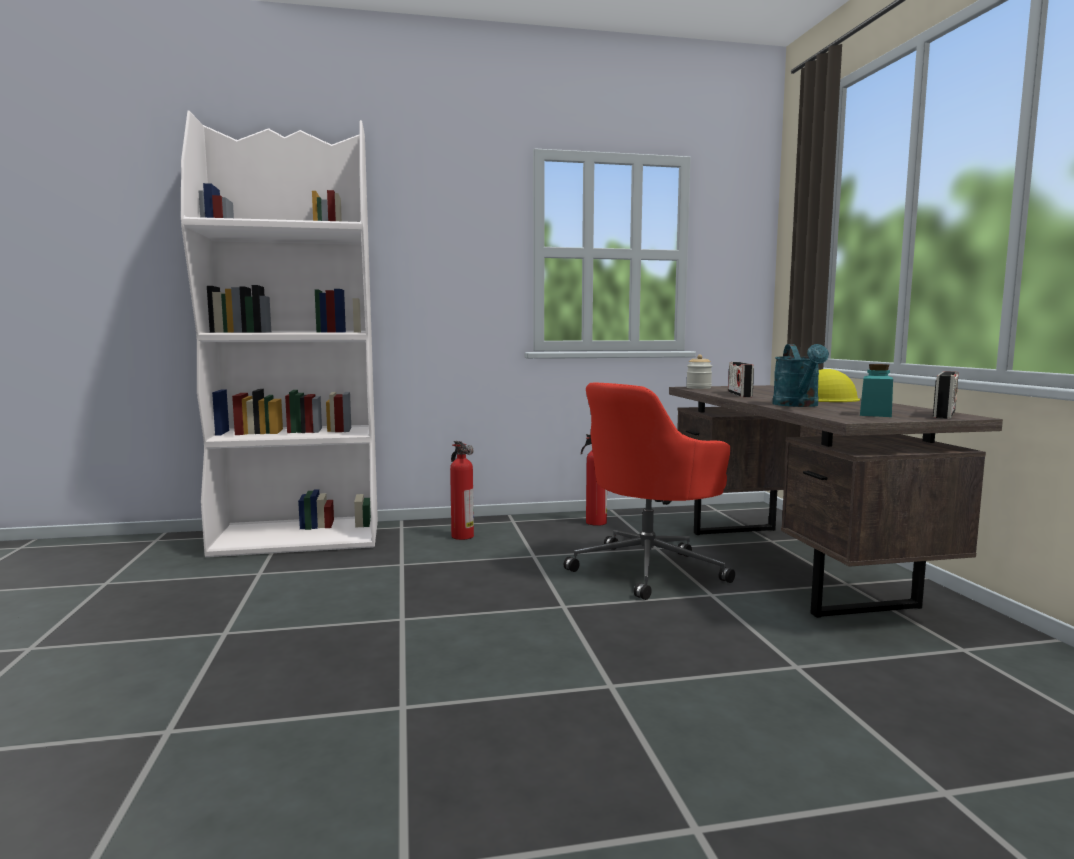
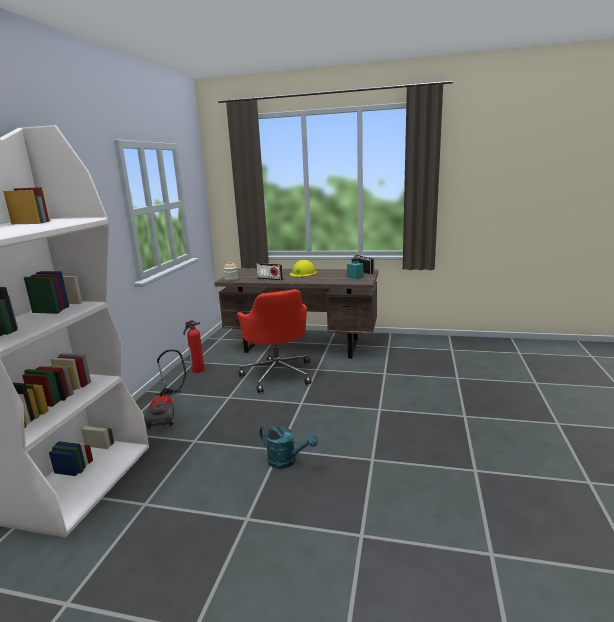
camera: 65 degrees left, 10 degrees up
(461, 536) = (167, 413): fire extinguisher -> vacuum cleaner
(798, 405) = (319, 279): turquoise watering can -> turquoise watering can (286, 461)

